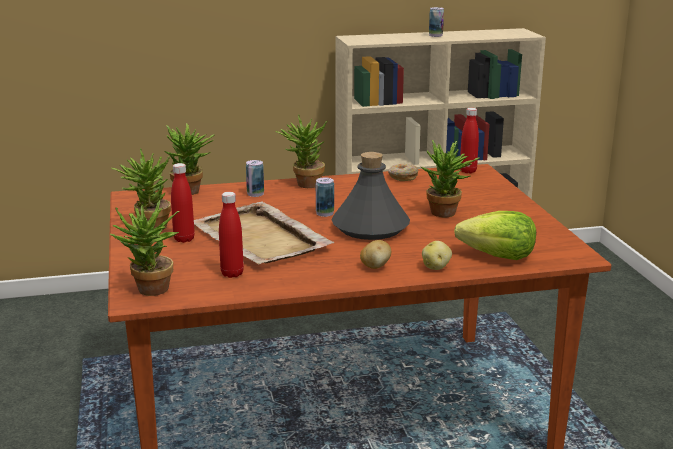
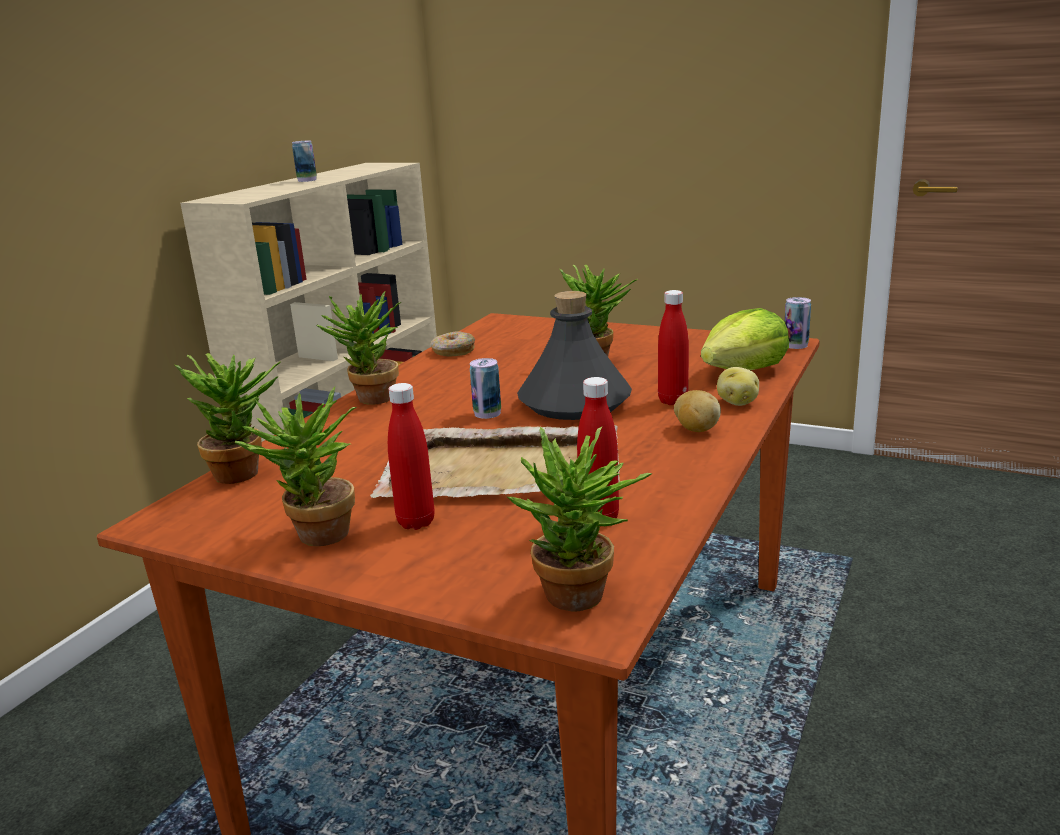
camera: 50 degrees left, 0 degrees up
(255, 194) = (342, 434): can -> can (795, 345)
(468, 171) = (495, 324): red bottle -> red bottle (673, 401)

